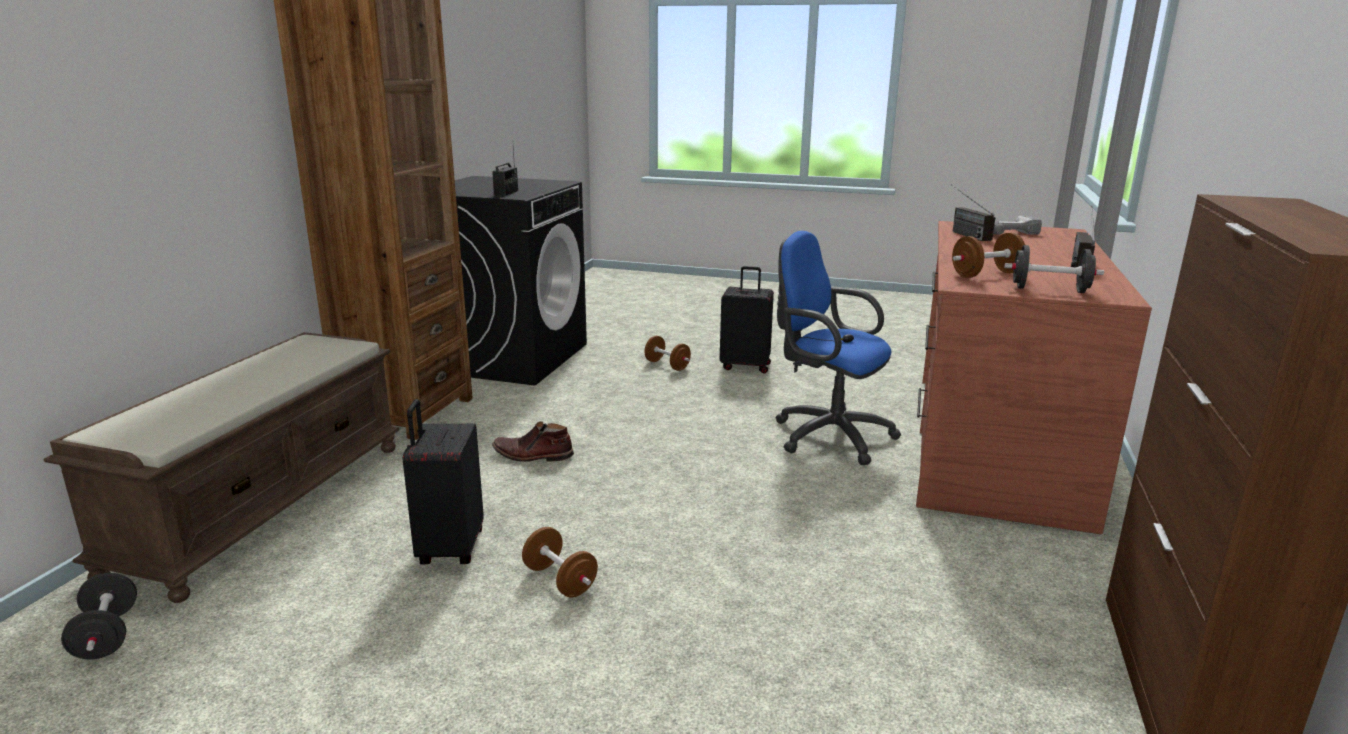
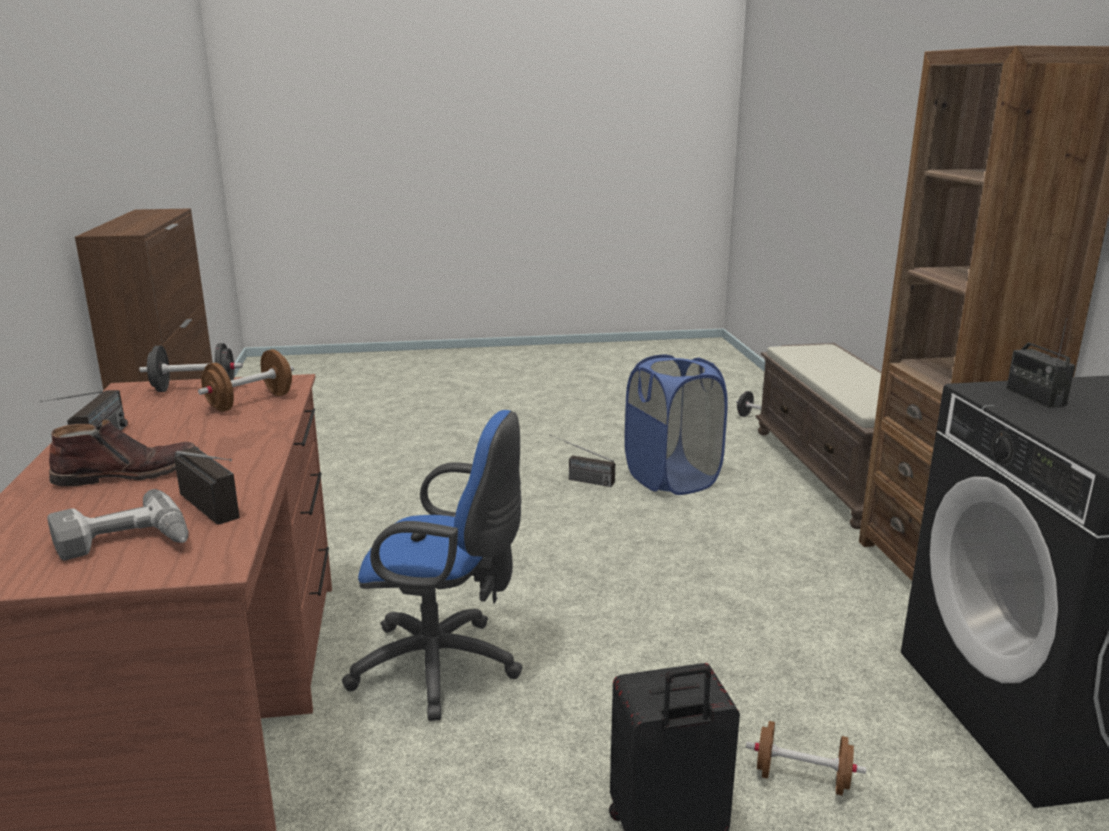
camera: 155 degrees right, 0 degrees up
(449, 548) = (672, 479): black suitcase -> blue laundry basket
(532, 455) = (730, 553): brown boot -> brown boot (128, 474)
(560, 580) = (579, 479): brown dumbbell -> radio

